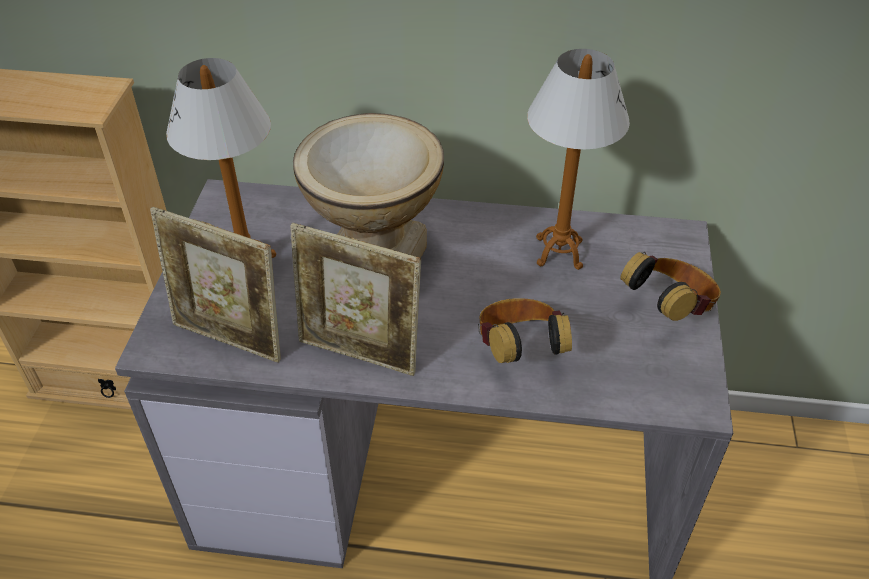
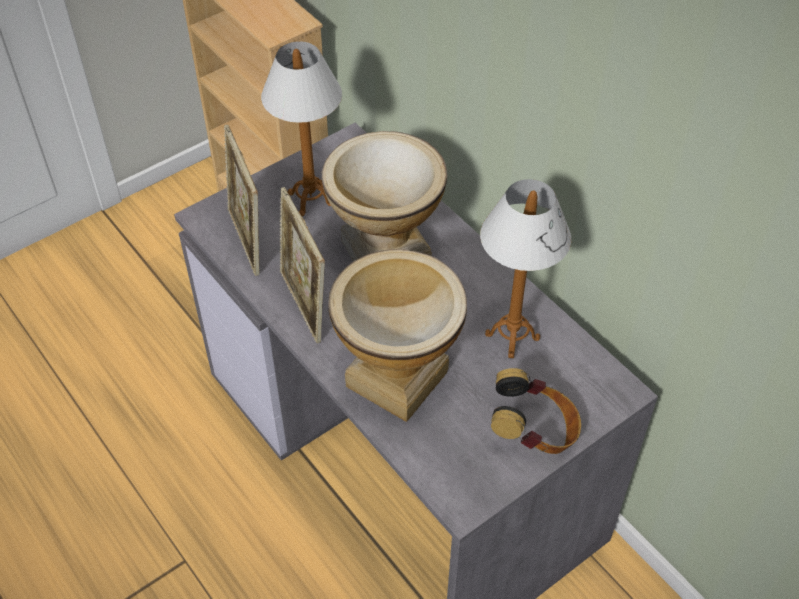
camera: 45 degrees right, 5 degrees up
(519, 350) = (398, 378): headphones -> vase

